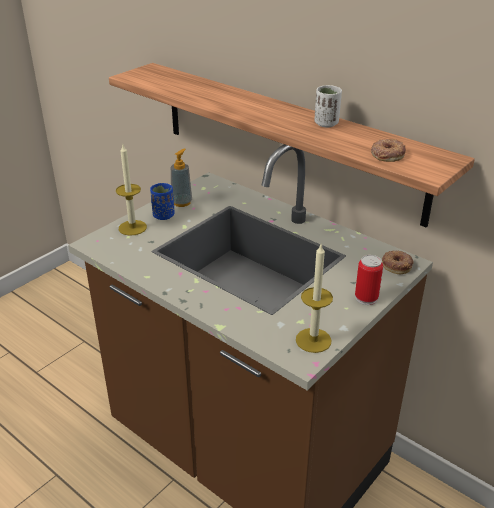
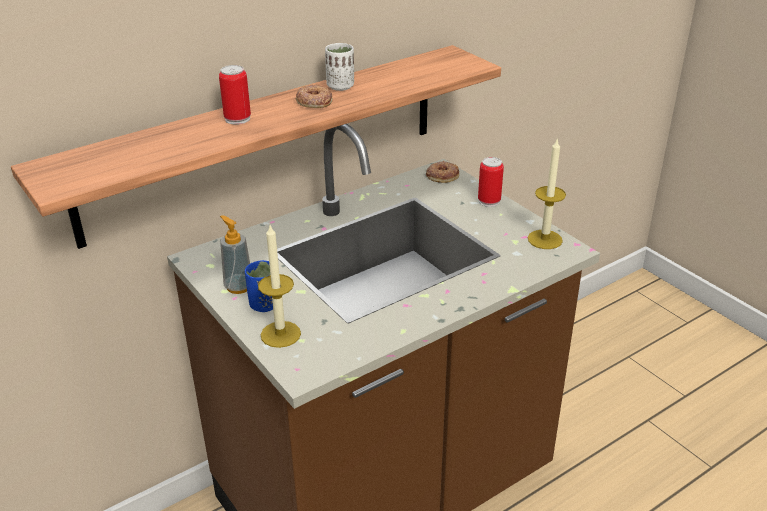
camera: 75 degrees left, 0 degrees up
(243, 101) = (237, 119): none -> can
(387, 154) = (430, 73): donut -> donut (314, 101)

